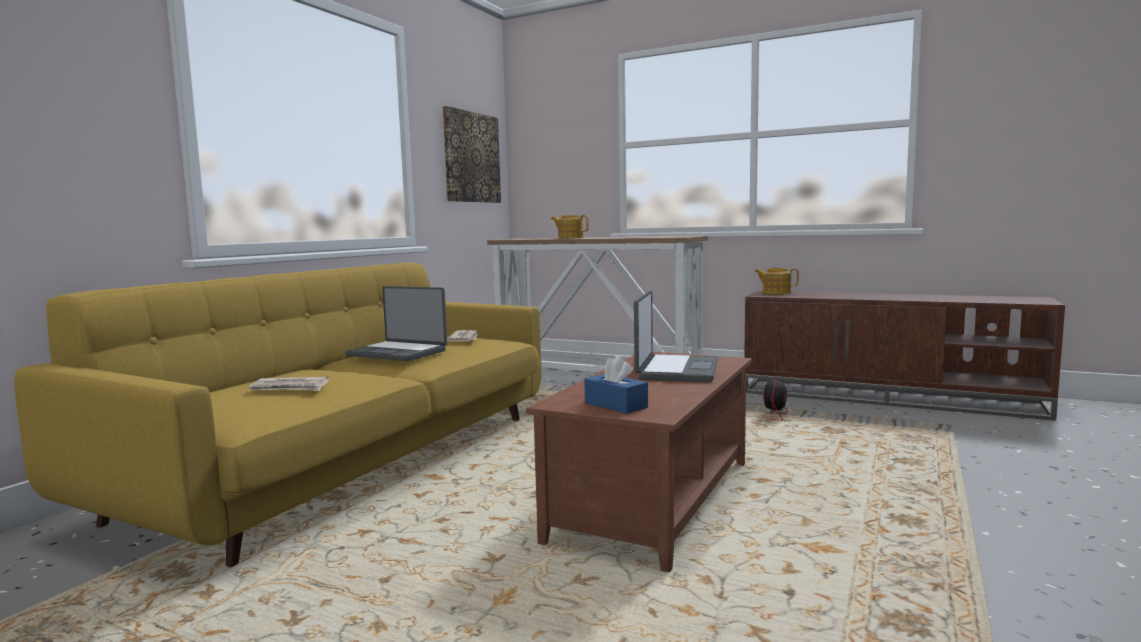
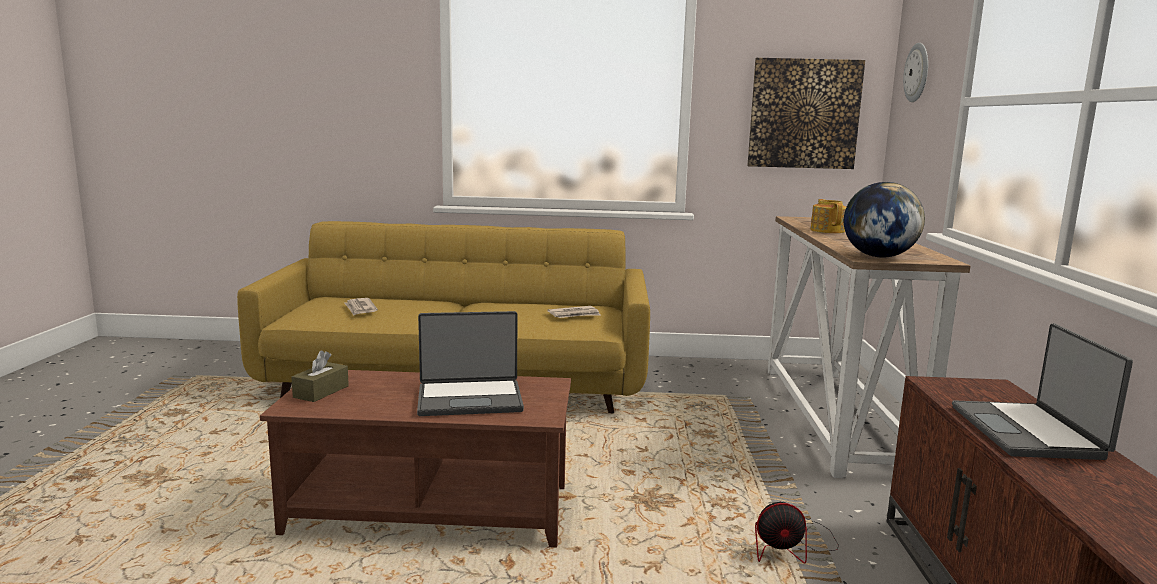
camera: 65 degrees right, 5 degrees up
(398, 353) = (494, 309): laptop -> laptop (1028, 432)
(548, 128) = (917, 72): none -> wall clock
(615, 405) = (321, 391): blue tissue box -> brown tissue box
(675, 236) = (878, 256): none -> globe
(776, 292) = (991, 391): teapot -> none

